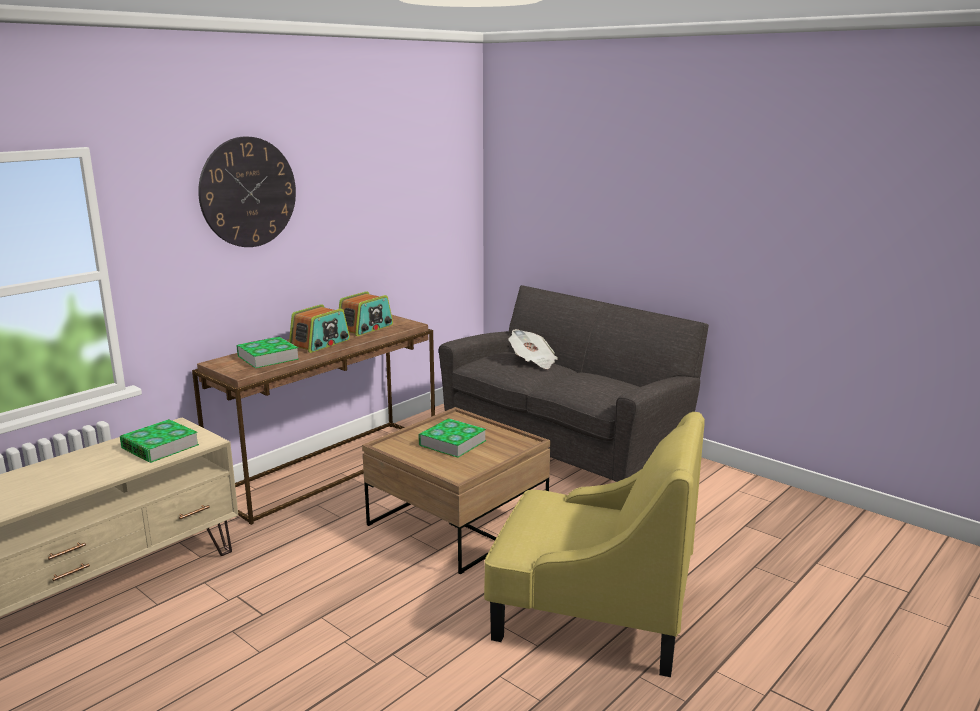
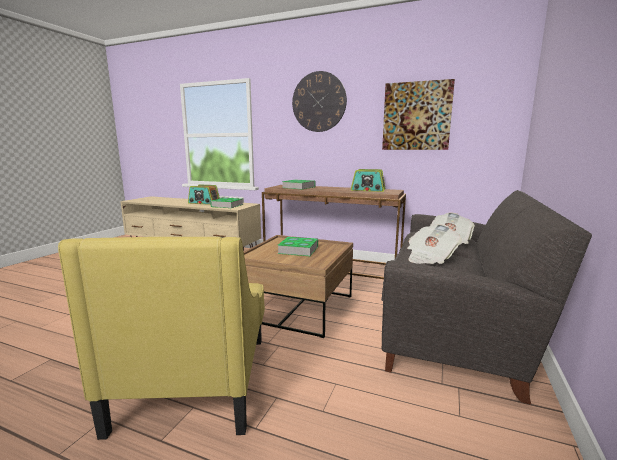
camera: 70 degrees right, 5 degrees down
(320, 343) = (330, 189): radio -> radio (204, 203)
(386, 204) = (416, 116): none -> picture
(590, 384) = (430, 258): none -> newspaper

